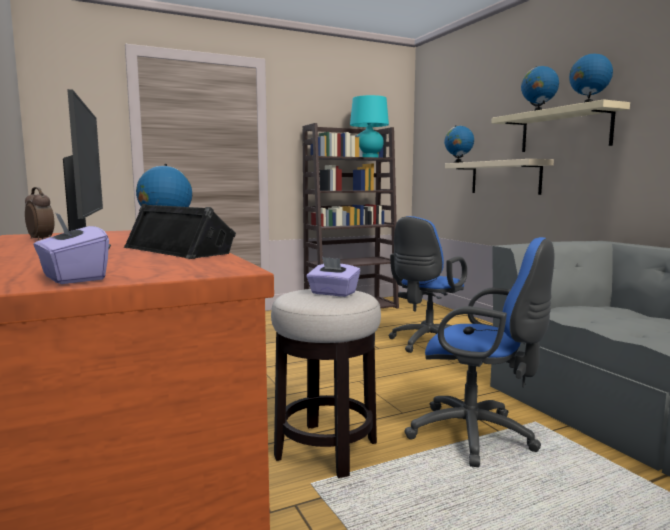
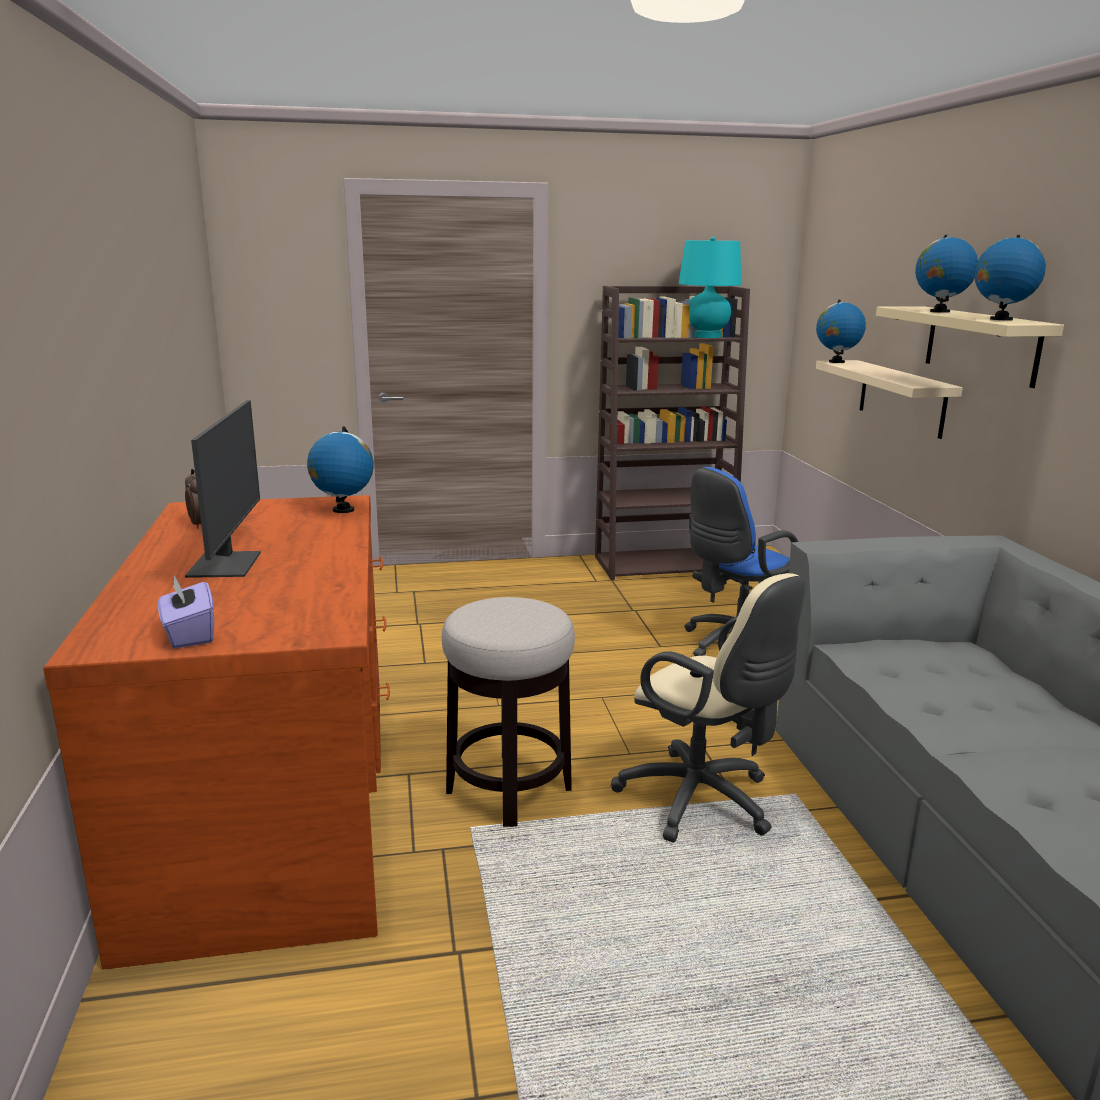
camera: 15 degrees right, 10 degrees up
(179, 250) = (321, 572): black speaker -> none
(333, 293) = (517, 614): purple tissue box -> none
(478, 436) = (703, 802): blue office chair -> beige office chair

